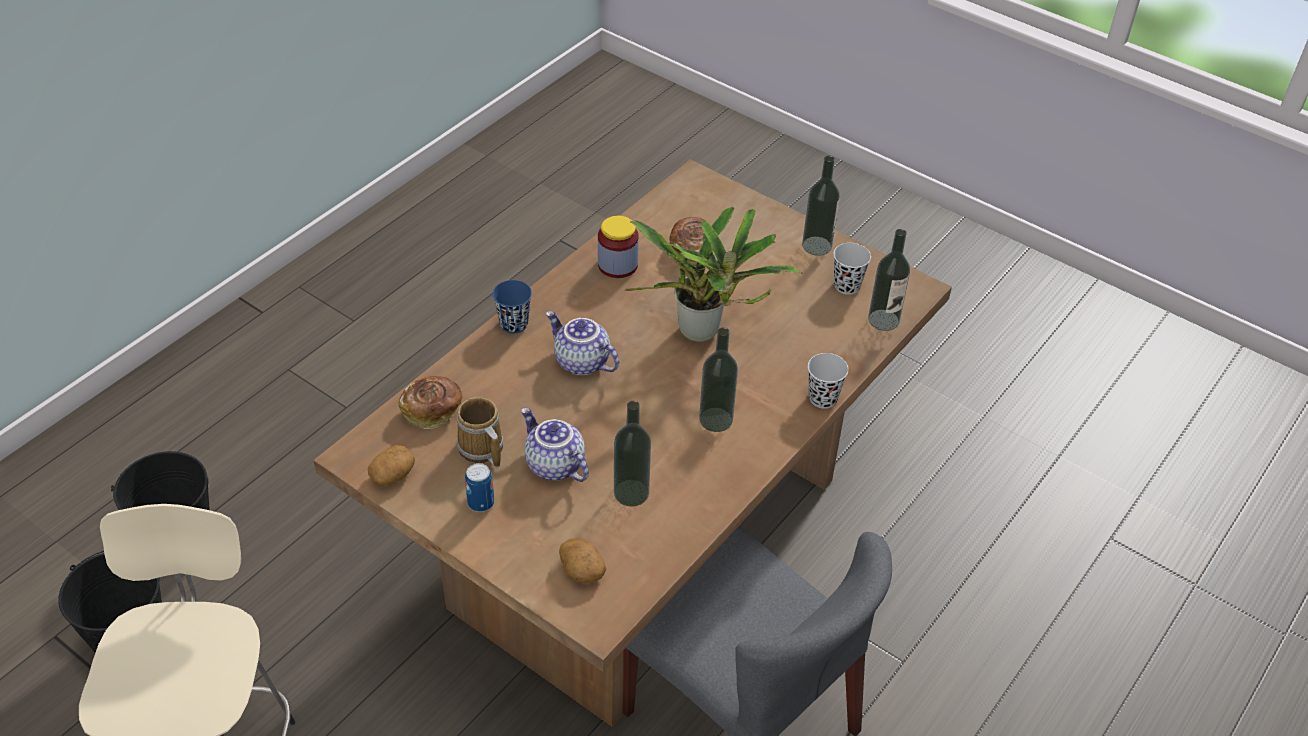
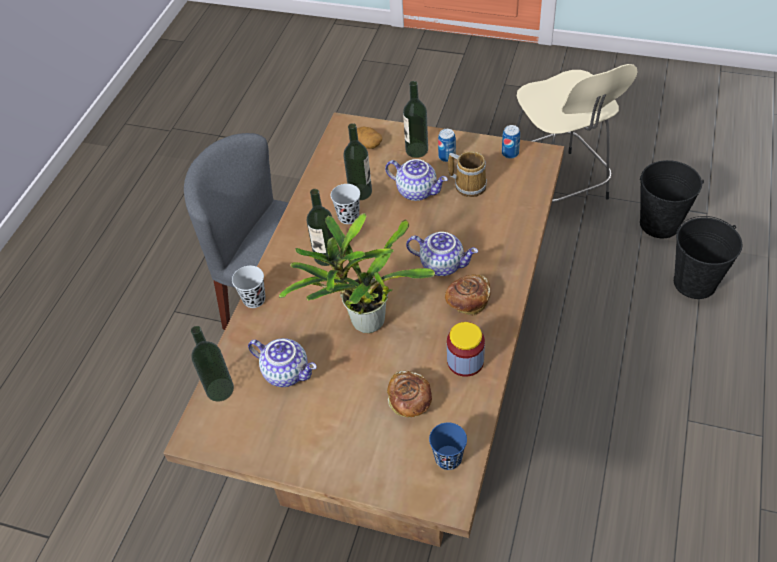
camera: 165 degrees right, 5 degrees up
(393, 475) = (510, 153): potato -> can
(433, 411) = (517, 196): bread -> bread (467, 302)
(514, 324) = (511, 276): blue cup -> blue cup (448, 458)
(806, 313) = (287, 372): none -> teapot
(817, 246) = (298, 453): bottle -> bottle (416, 150)
(847, 286) = (259, 415): black cup -> black cup (348, 217)

